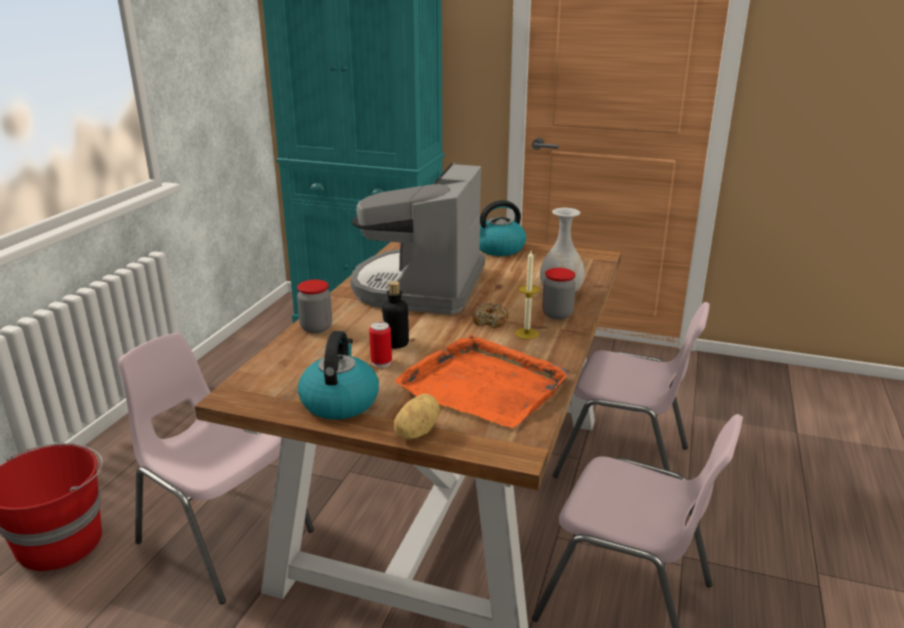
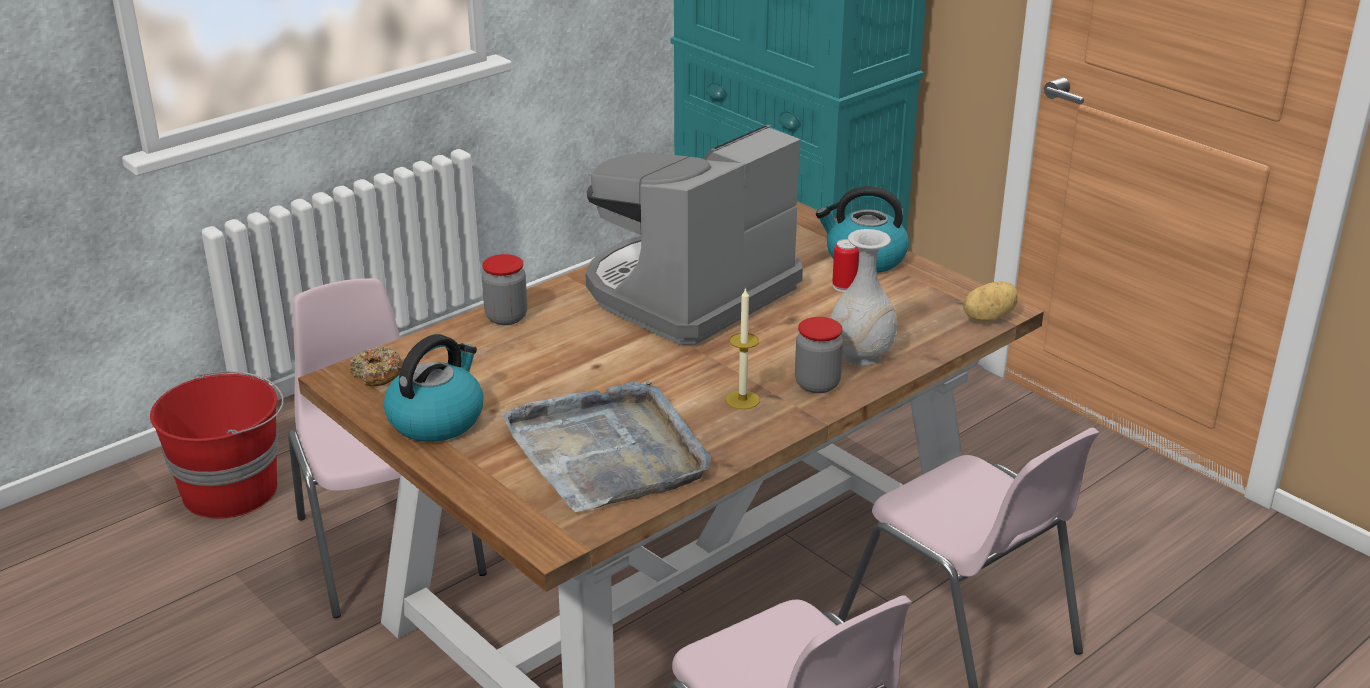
camera: 30 degrees right, 5 degrees up
(381, 362) = (529, 385): can -> can (844, 286)
(396, 343) = (572, 365): bottle -> none
(415, 432) = (474, 481): potato -> potato (987, 317)
(484, 385) = (609, 452): orange tray -> grey tray
(490, 321) = (718, 368): donut -> donut (377, 374)

